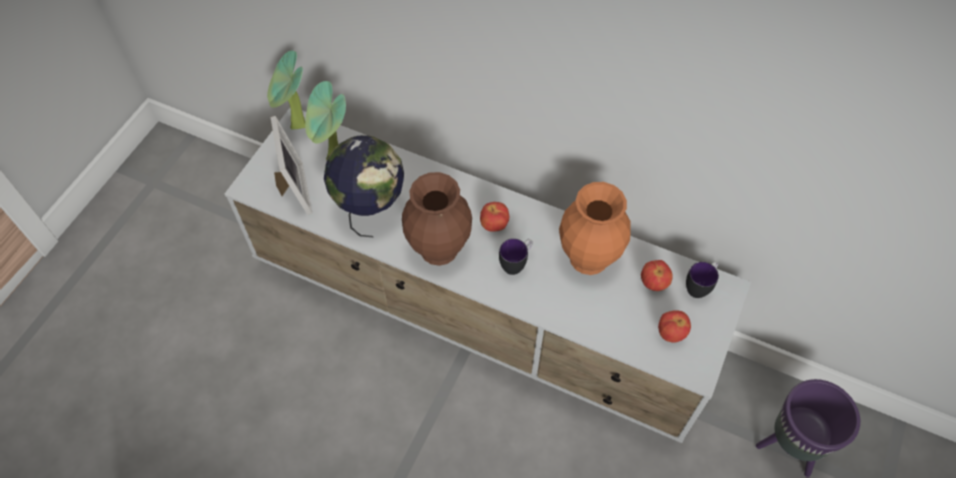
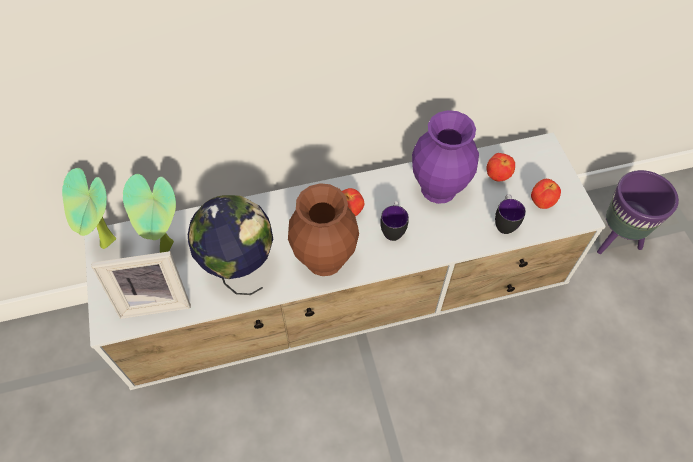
camera: 40 degrees left, 0 degrees up
(292, 191) = (155, 299): picture frame -> picture frame turned 135 degrees clockwise
(590, 257) = (439, 187): orange vase -> purple vase
(699, 286) = (527, 157): mug -> mug (504, 222)

